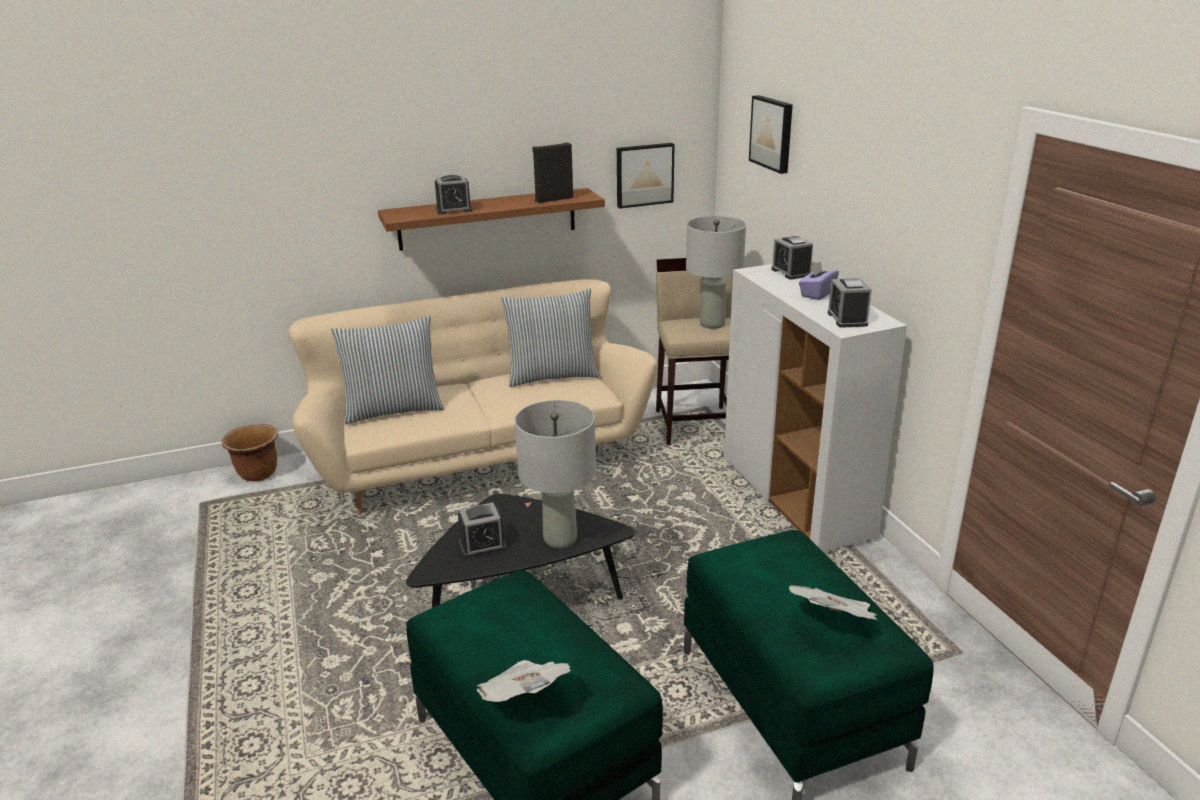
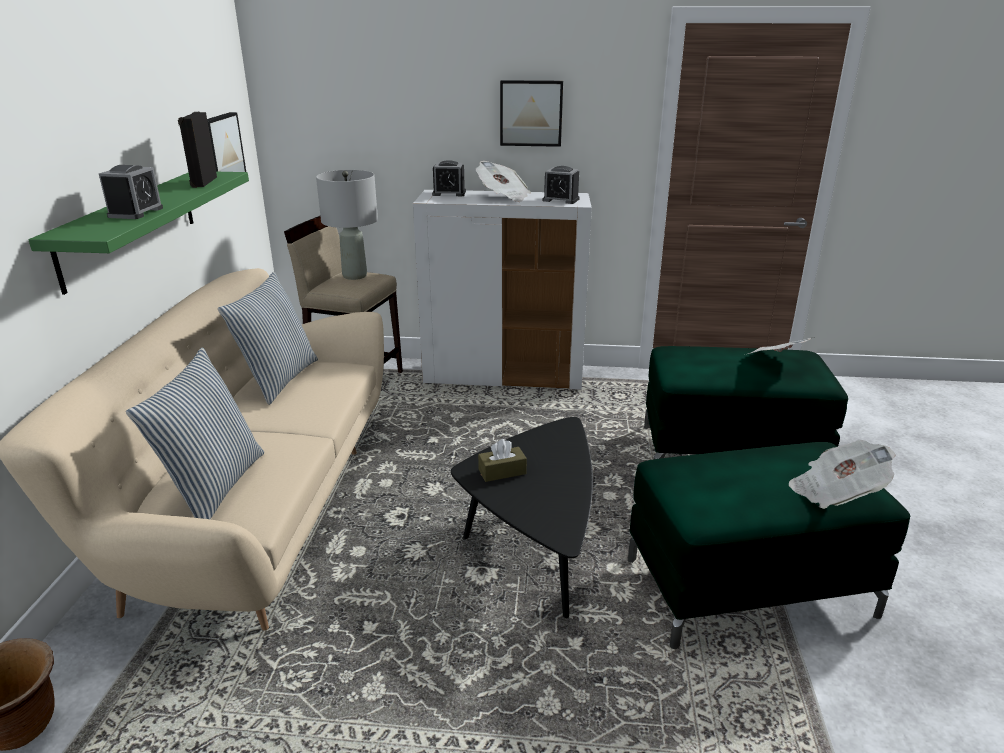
camera: 65 degrees left, 0 degrees up
(482, 545) = (540, 495): alarm clock -> none
(487, 219) = (130, 226): brown shelf -> green shelf
(506, 517) = (502, 472): none -> brown tissue box
(559, 539) = (560, 453): grey table lamp -> none
(773, 133) = (358, 81): picture -> picture (531, 113)
(817, 294) = (503, 196): purple tissue box -> newspaper

